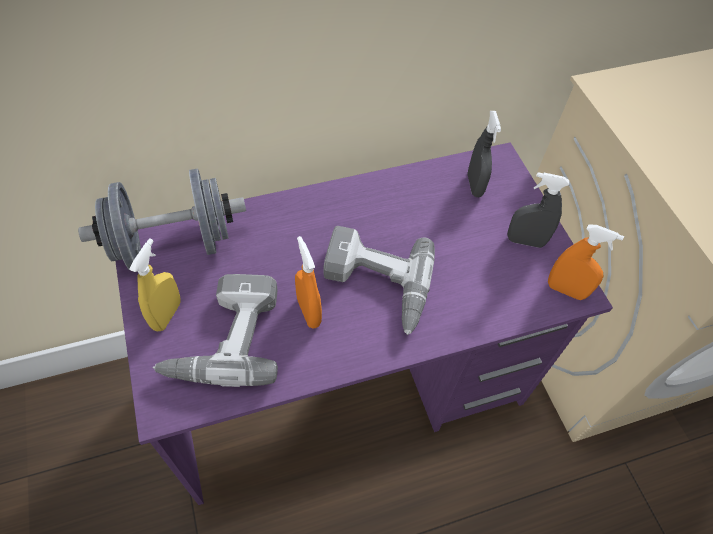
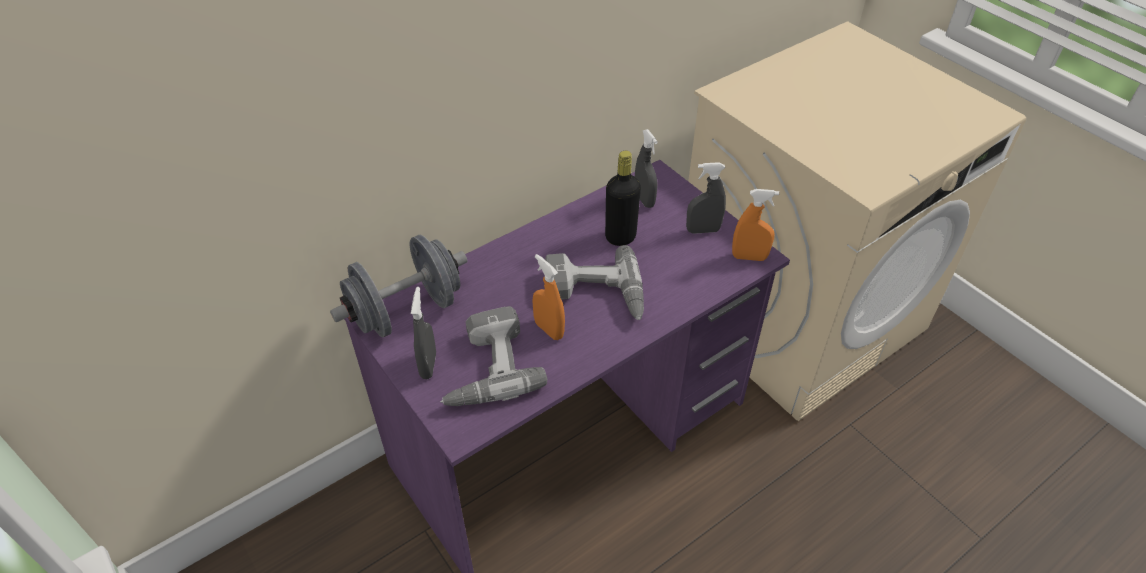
camera: 15 degrees left, 10 degrees down
(167, 315) = (428, 365): yellow spray bottle -> grey spray bottle
(431, 223) = (620, 237): none -> black bottle

